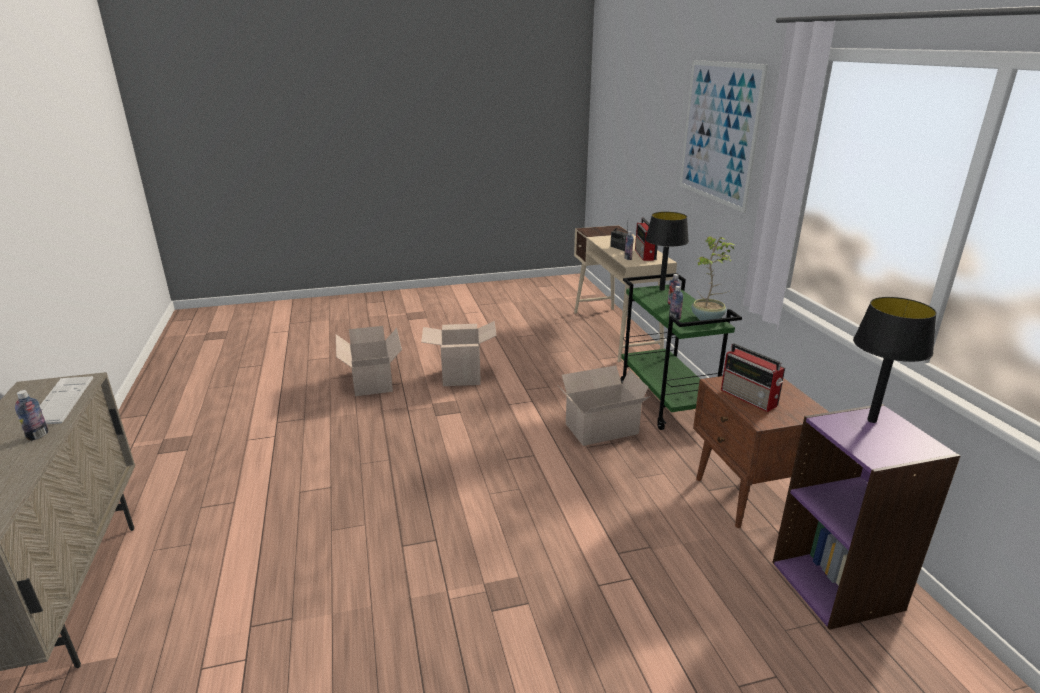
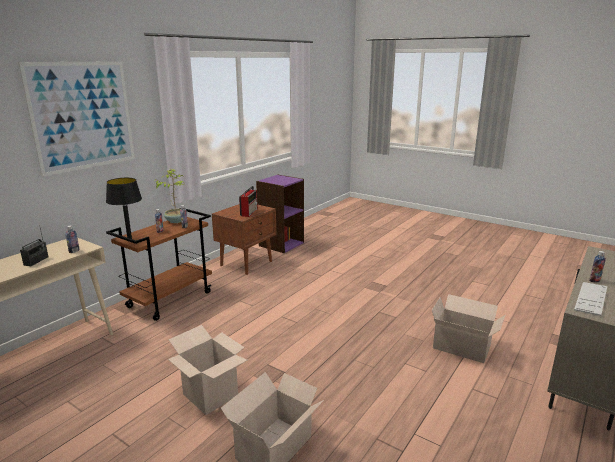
camera: 130 degrees left, 5 degrees down
(599, 429) = (228, 308): cardboard box -> cardboard box (463, 347)
(645, 255) = (58, 248): radio -> none
(667, 402) = (170, 299): green cart -> brown cart
(871, 420) = (271, 180): black table lamp -> none

